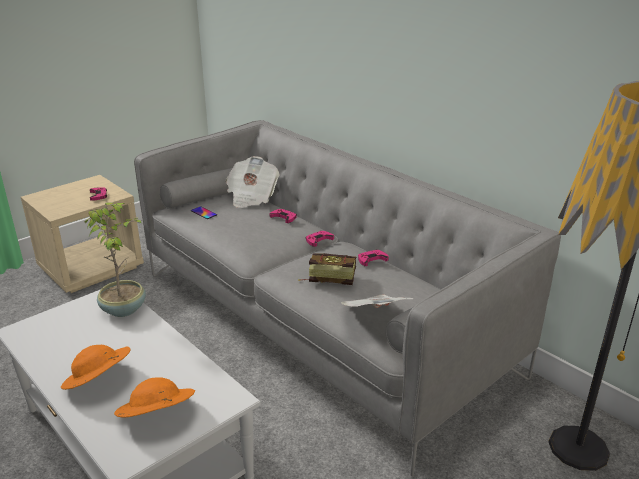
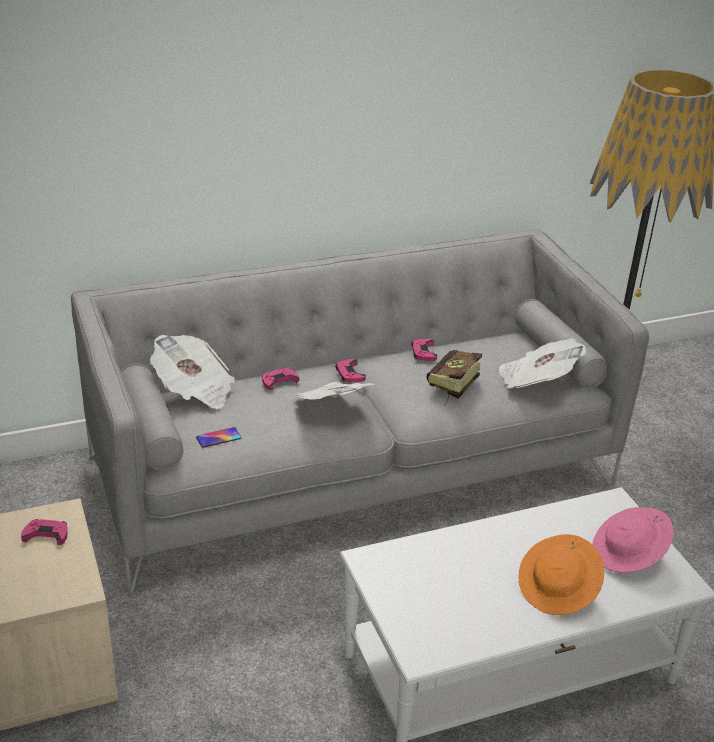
camera: 70 degrees left, 5 degrees up
(124, 308) = (413, 553): potted plant -> none
(157, 417) = (628, 555): orange hat -> pink hat
(265, 240) = (333, 408): none -> newspaper

